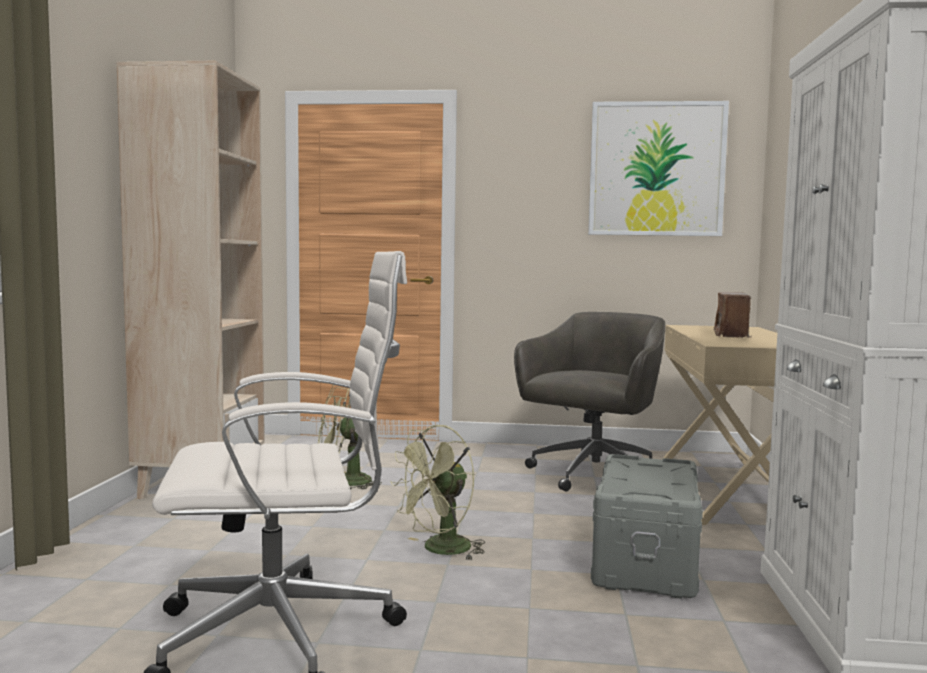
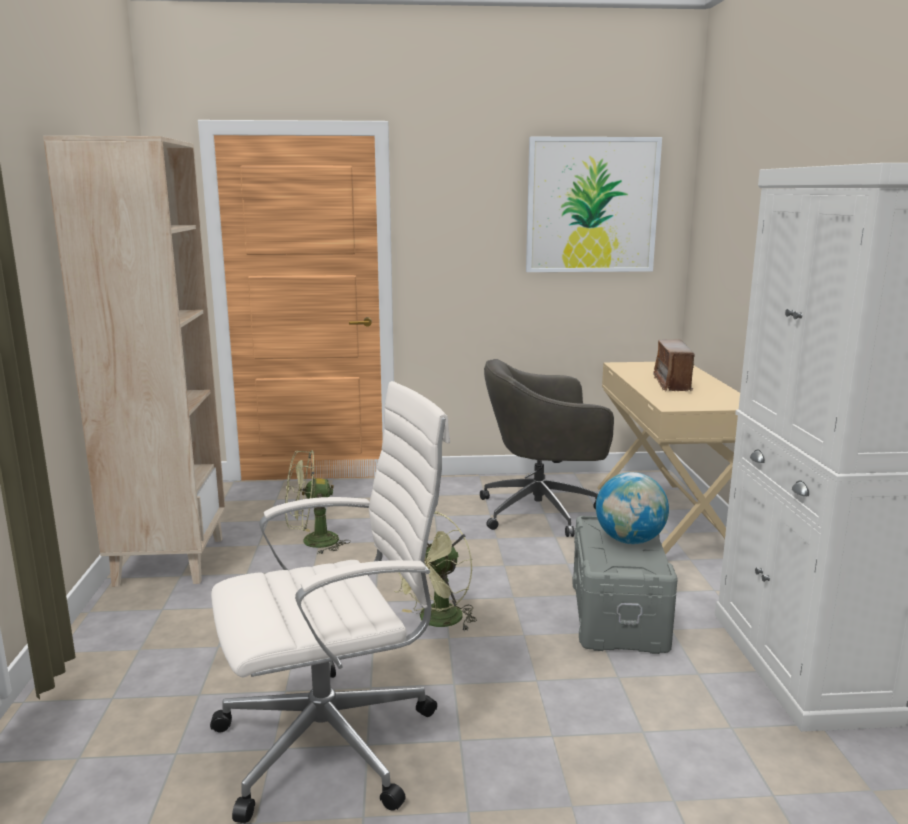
camera: 10 degrees left, 10 degrees up
(593, 475) = (542, 511): grey office chair -> grey office chair turned 120 degrees counterclockwise
(659, 475) = (629, 540): none -> globe

